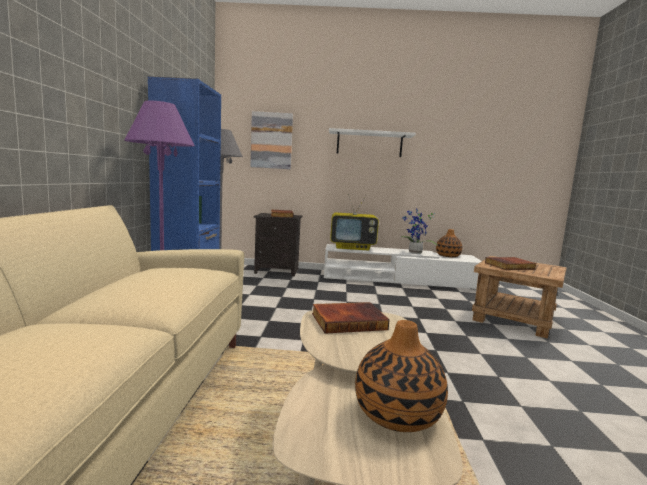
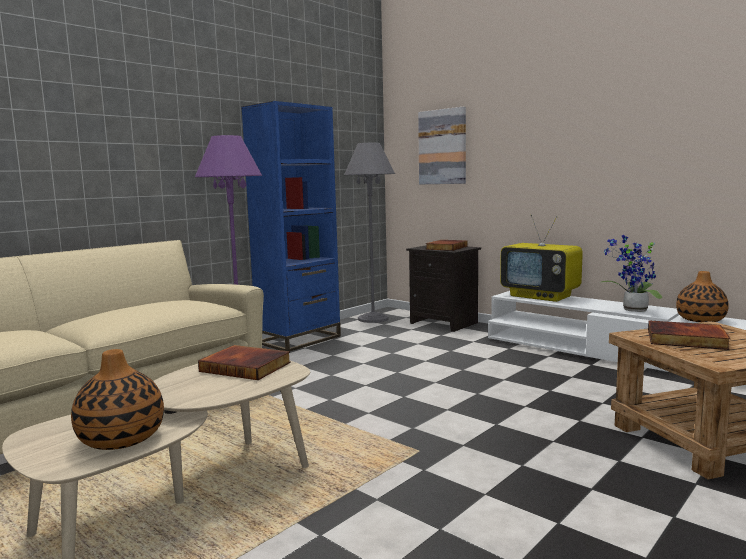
camera: 40 degrees right, 0 degrees up
(369, 144) = (569, 135): white shelf -> none

